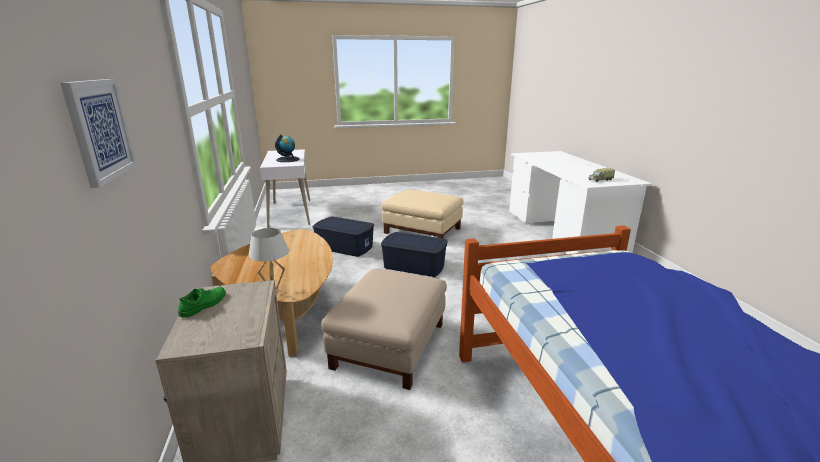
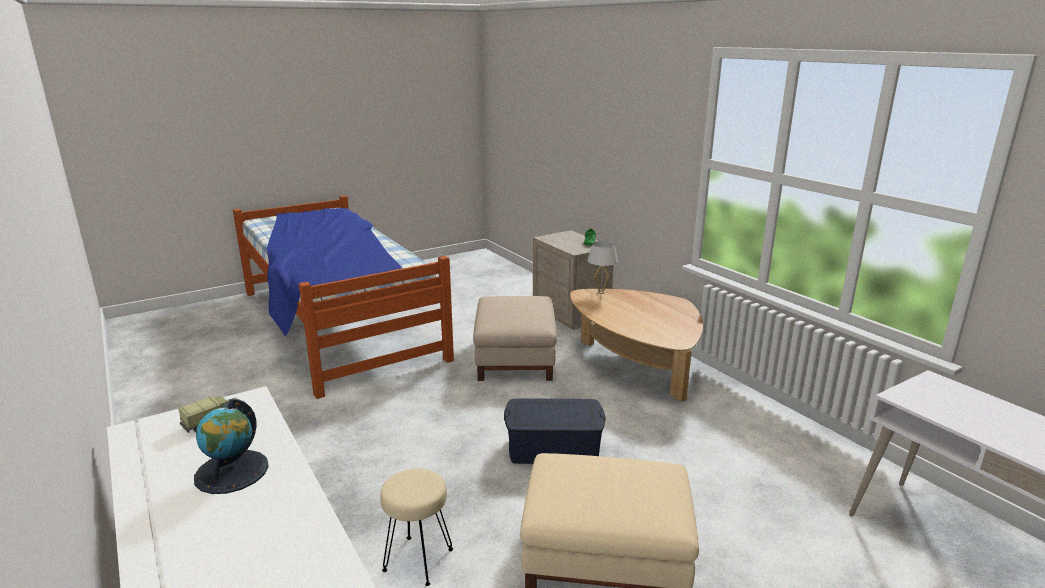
camera: 160 degrees right, 0 degrees up
(99, 130) = (600, 134): picture -> none
(288, 159) = (970, 415): globe -> globe (232, 471)
(345, 247) = (697, 466): blue storage box -> none
(501, 240) = (419, 560): none -> beige stool

